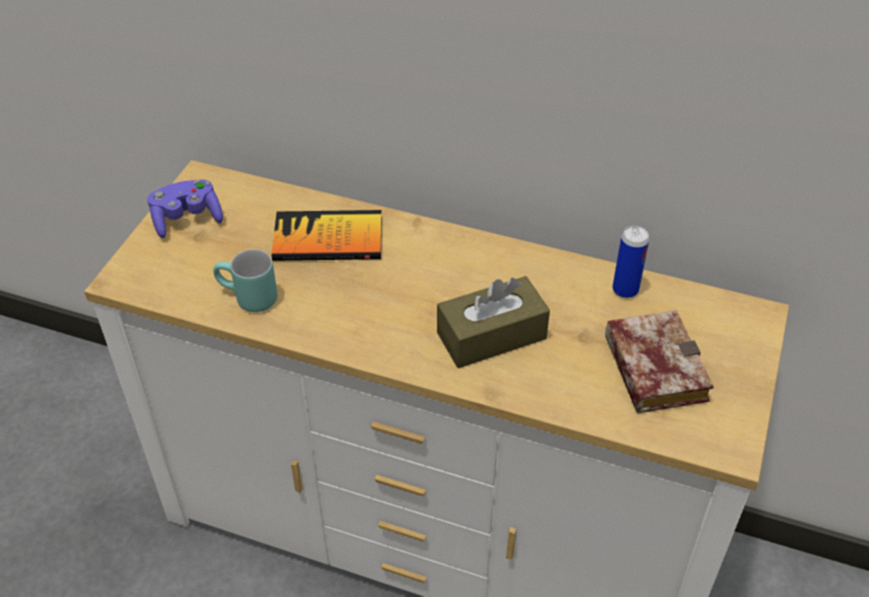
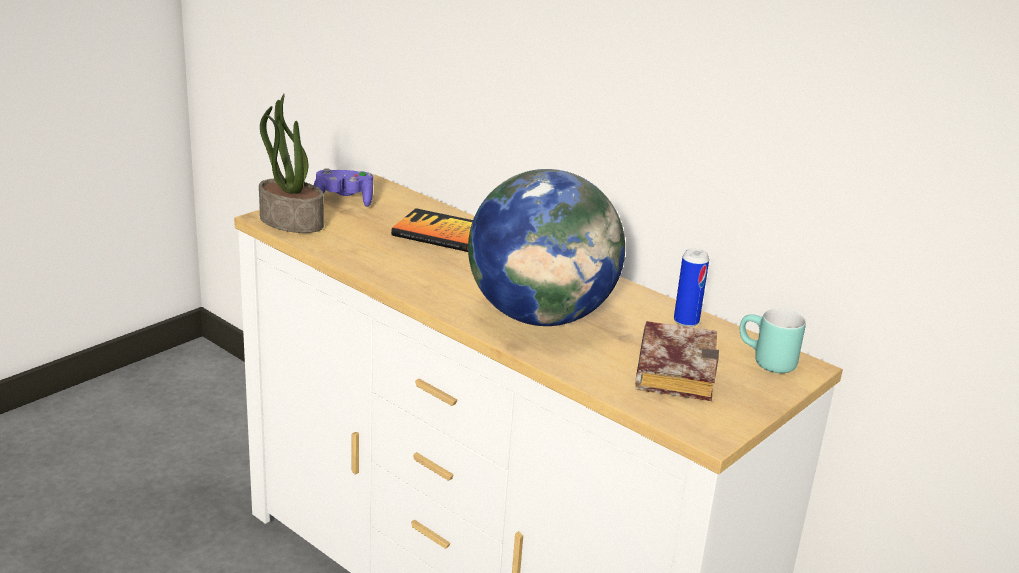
camera: 20 degrees right, 20 degrees down
(151, 278) = (290, 222): none -> potted plant
(247, 300) = (353, 249): turquoise mug -> turquoise mug (764, 362)
(491, 336) = (541, 316): brown tissue box -> globe

